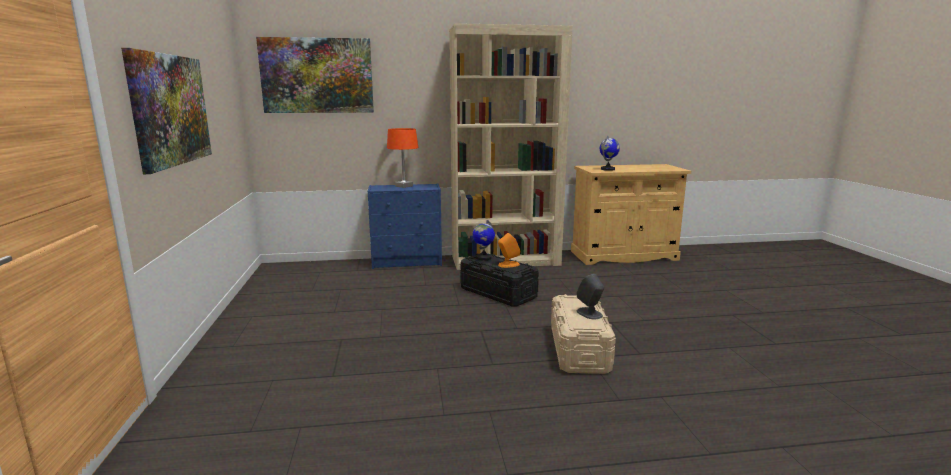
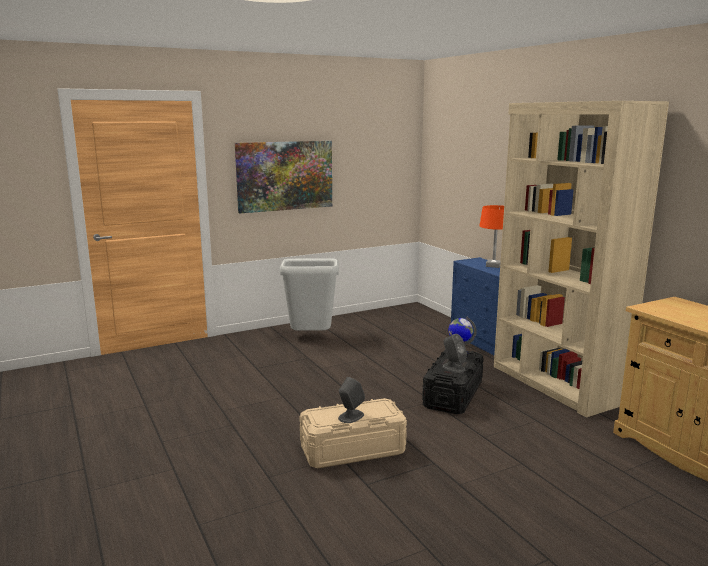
camera: 70 degrees right, 0 degrees up
(280, 328) = (311, 337): none -> grey trash can
(317, 76) = (460, 148): picture -> none
(508, 264) = (453, 368): orange speaker -> grey speaker
(608, 169) = (675, 312): globe -> none

